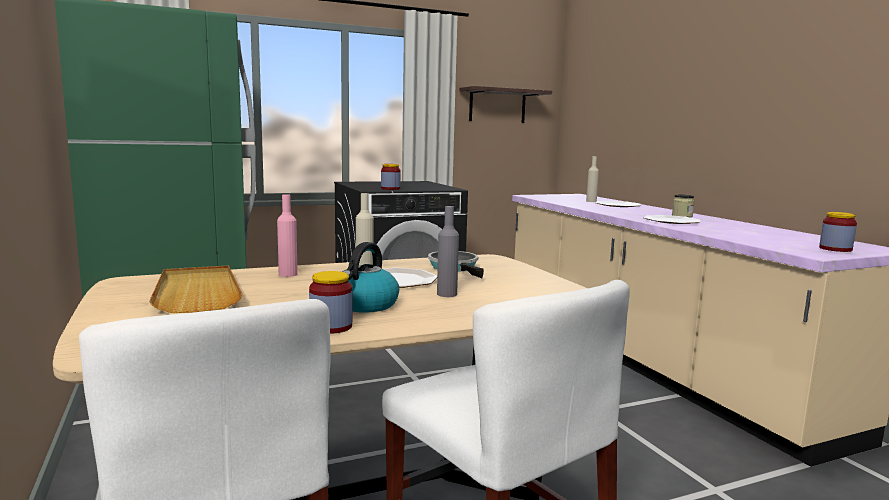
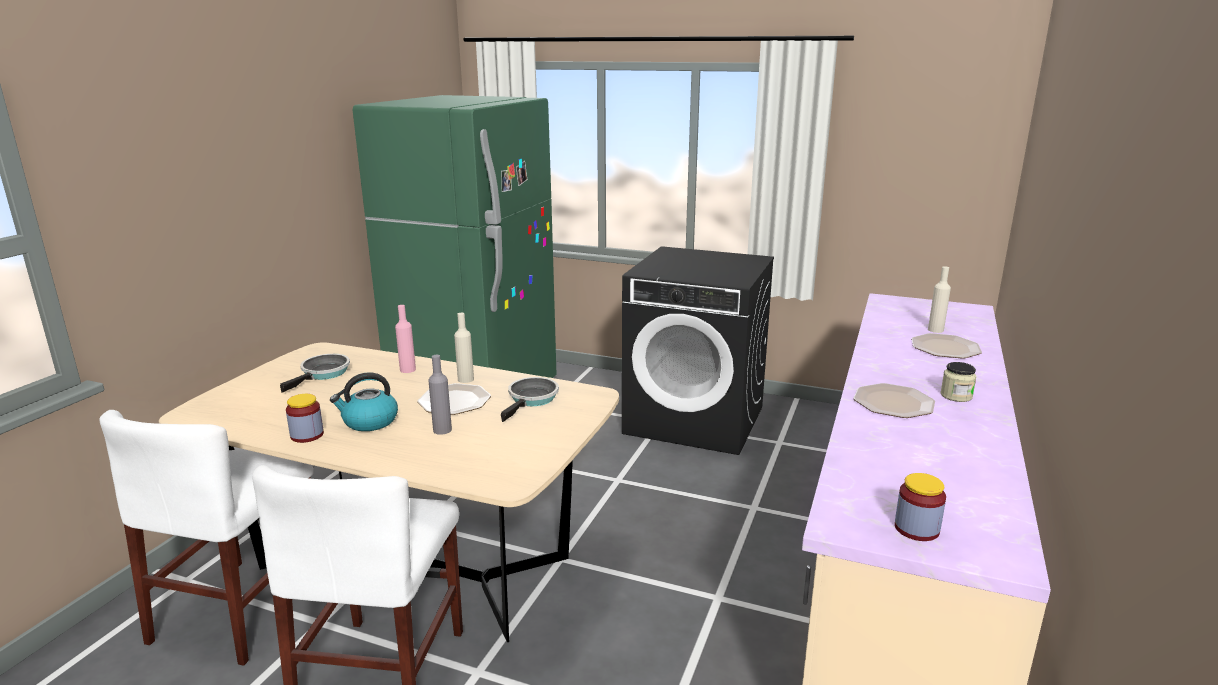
camera: 45 degrees right, 10 degrees up
(197, 293) = (323, 374): beige tray -> frying pan
(390, 189) = (668, 273): jar -> none
(497, 106) = (905, 159): shelf -> none

